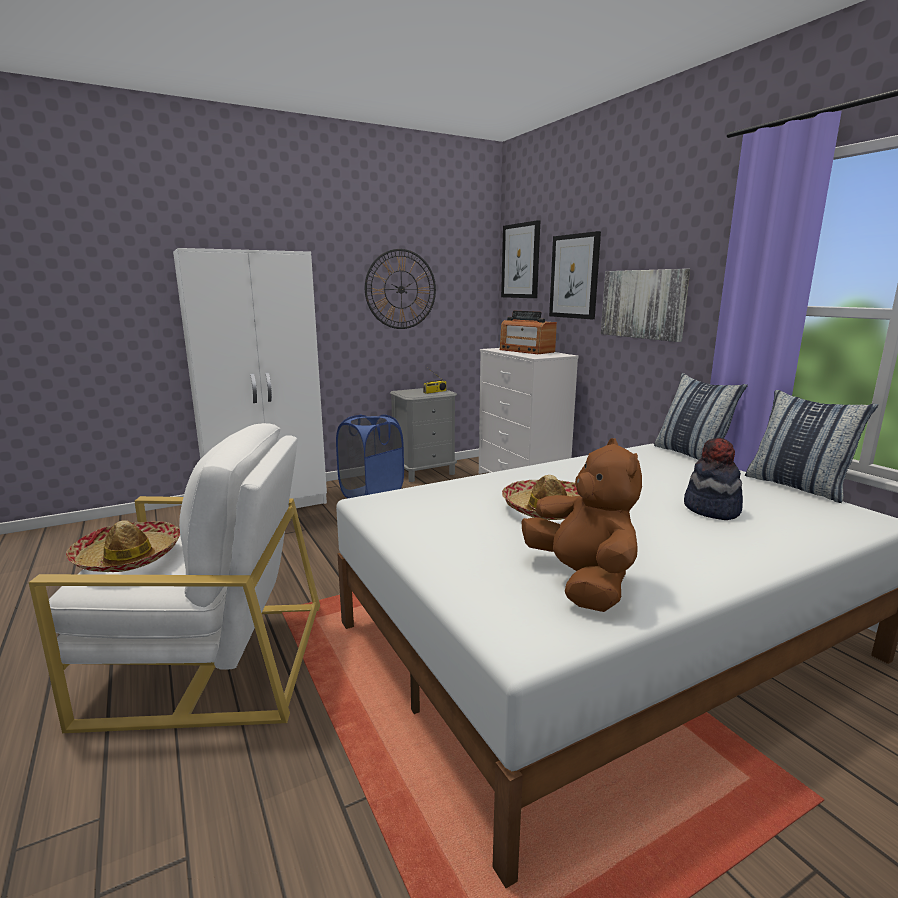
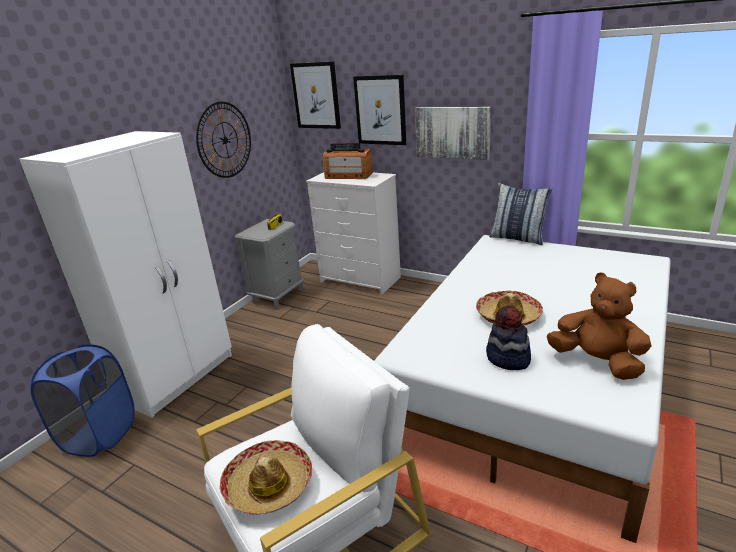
camera: 30 degrees left, 10 degrees up
(371, 494) = (260, 332): blue laundry basket -> blue laundry basket (100, 435)
(711, 509) = (582, 281): hat -> hat (507, 358)
(797, 486) = (596, 247): pillow -> none

